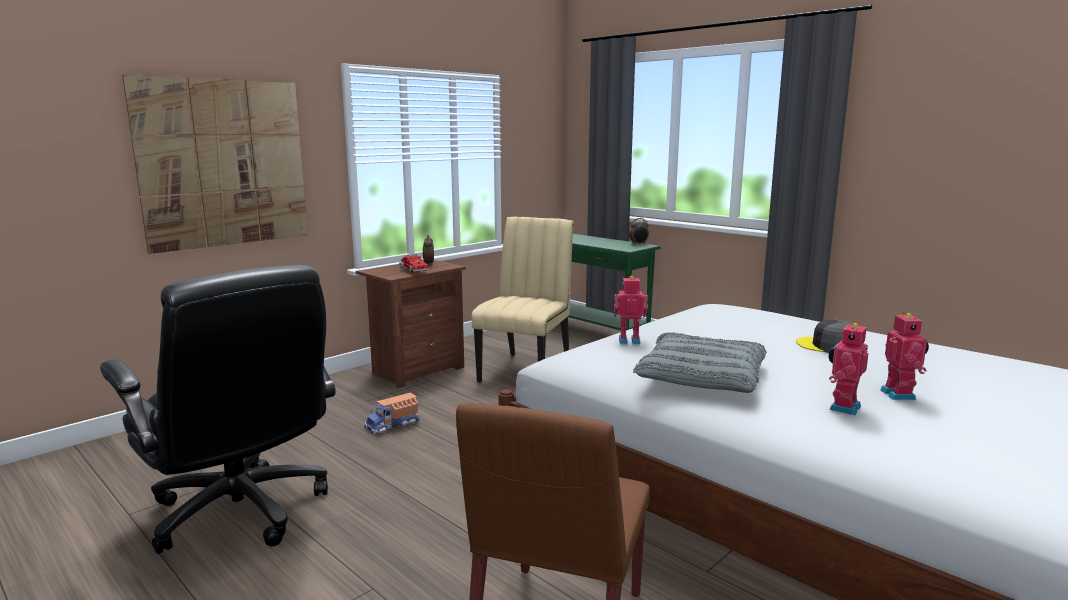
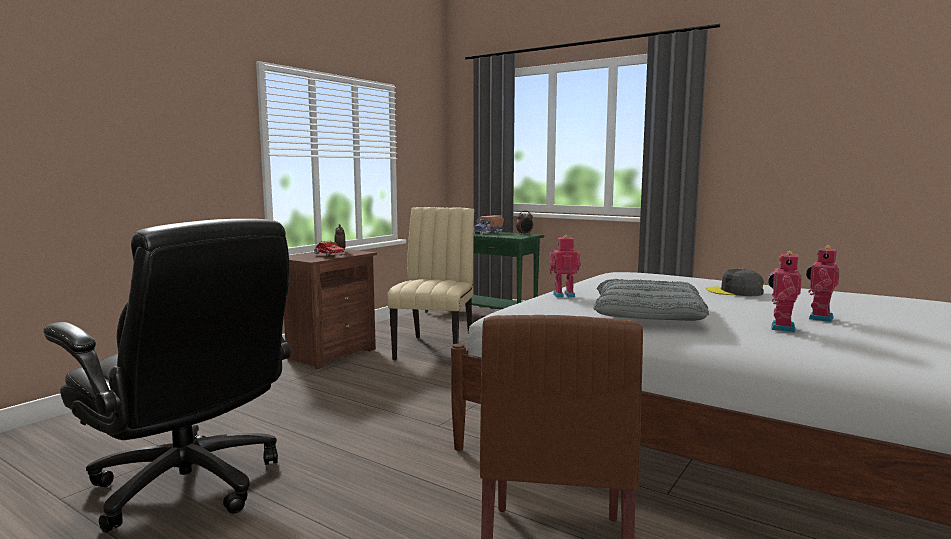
camera: 10 degrees left, 5 degrees down
(224, 163) = (144, 147): picture -> none
(393, 425) = (324, 399): toy truck -> toy truck (488, 233)
(900, 394) = (818, 318): toy robot -> toy robot turned 135 degrees counterclockwise

